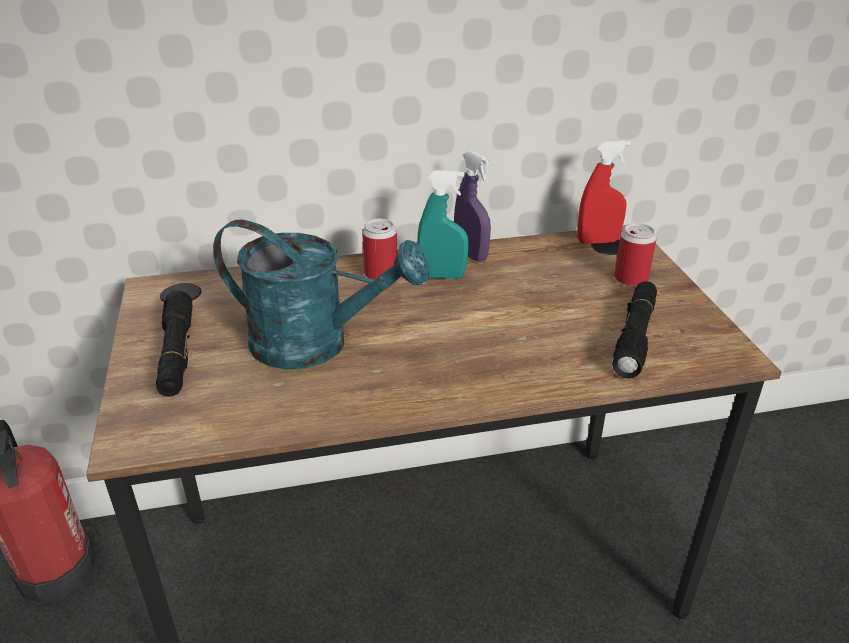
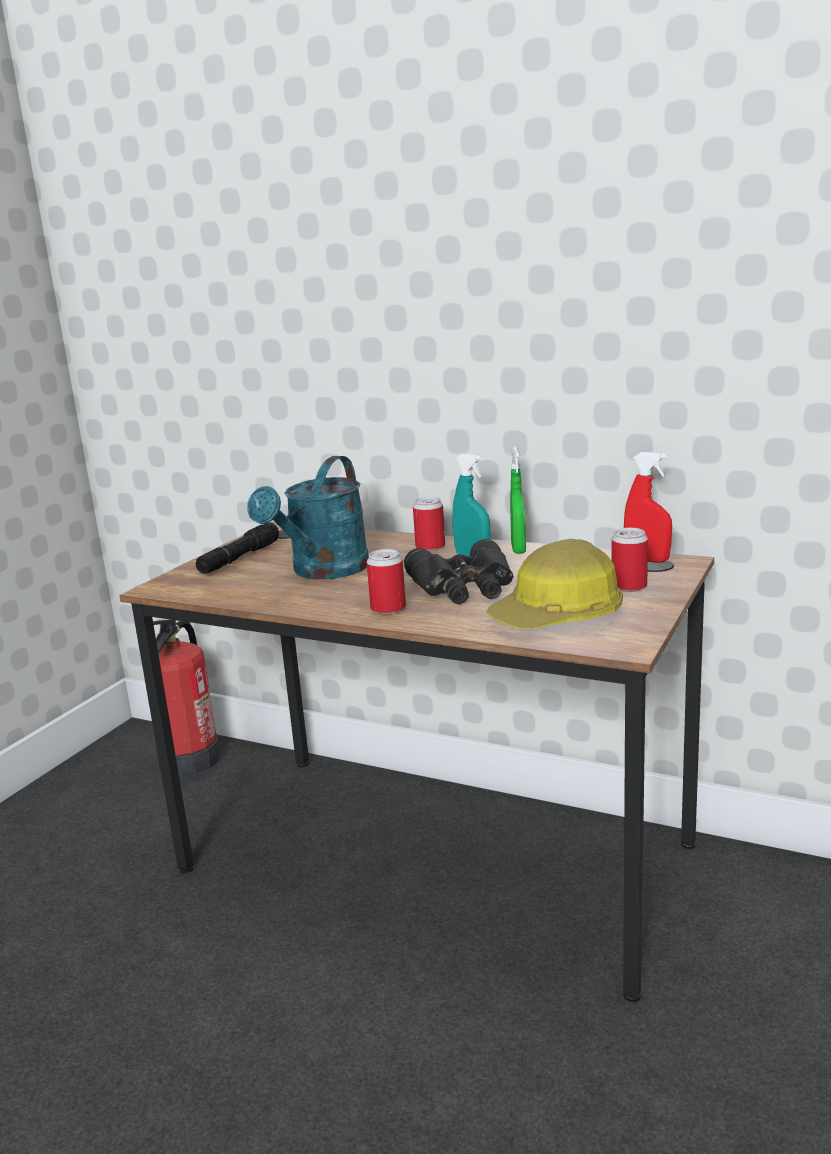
camera: 40 degrees right, 15 degrees down
(316, 344) = (323, 572): turquoise watering can -> turquoise watering can turned 60 degrees clockwise
(469, 379) = (388, 609): none -> can
(470, 255) = (518, 549): purple spray bottle -> green spray bottle
(496, 322) = (464, 587): none -> black binoculars
(635, 337) = (559, 617): black flashlight -> hard hat

